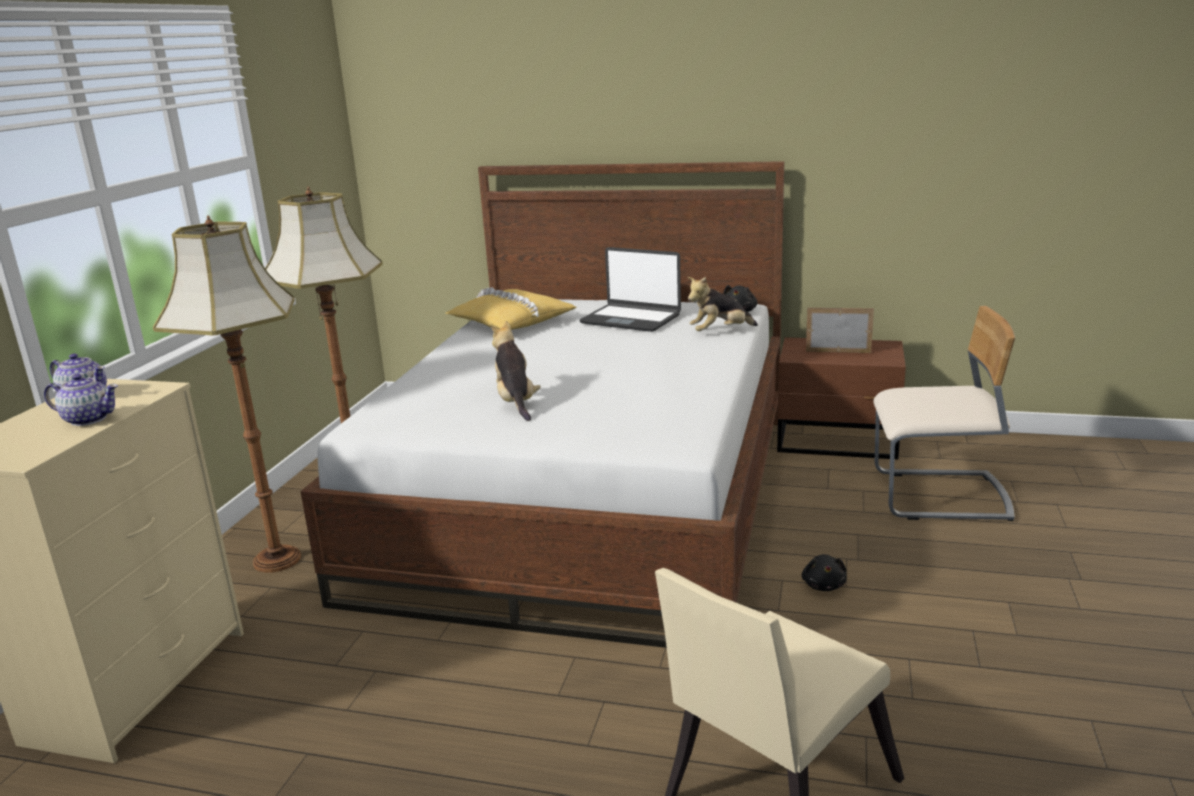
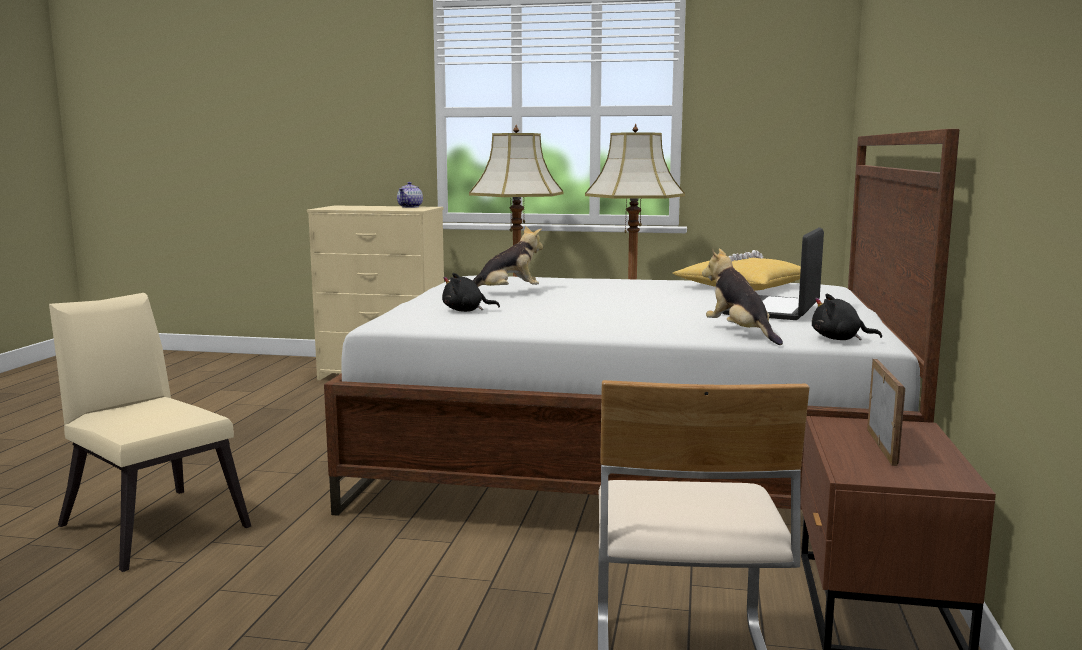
camera: 85 degrees right, 10 degrees down
(88, 419) = (372, 208): teapot -> none
(823, 585) = (435, 562): black plush toy -> black plush toy (466, 311)

